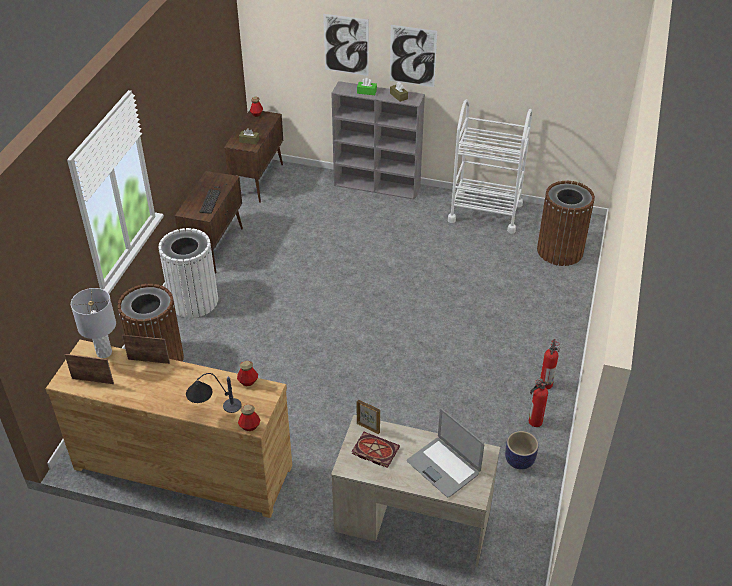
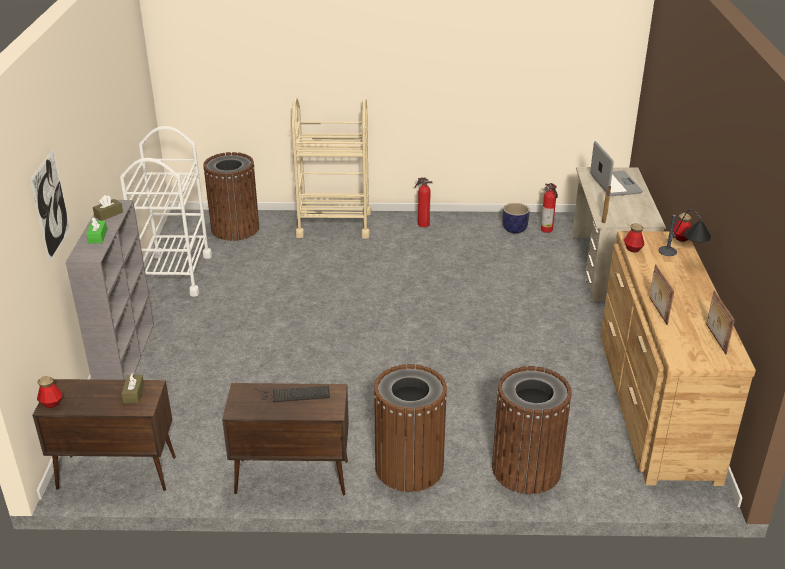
camera: 105 degrees left, 10 degrees down
(104, 352) = (672, 343): grey table lamp -> none
(194, 301) = (409, 467): white trash can -> brown trash can
(374, 451) = (626, 212): book -> none
(412, 56) = (81, 163): picture -> none
(443, 467) = (615, 184): laptop -> laptop turned 45 degrees counterclockwise
(534, 422) = (469, 226): fire extinguisher -> fire extinguisher (547, 230)
(557, 316) = (334, 224): none -> beige cart

